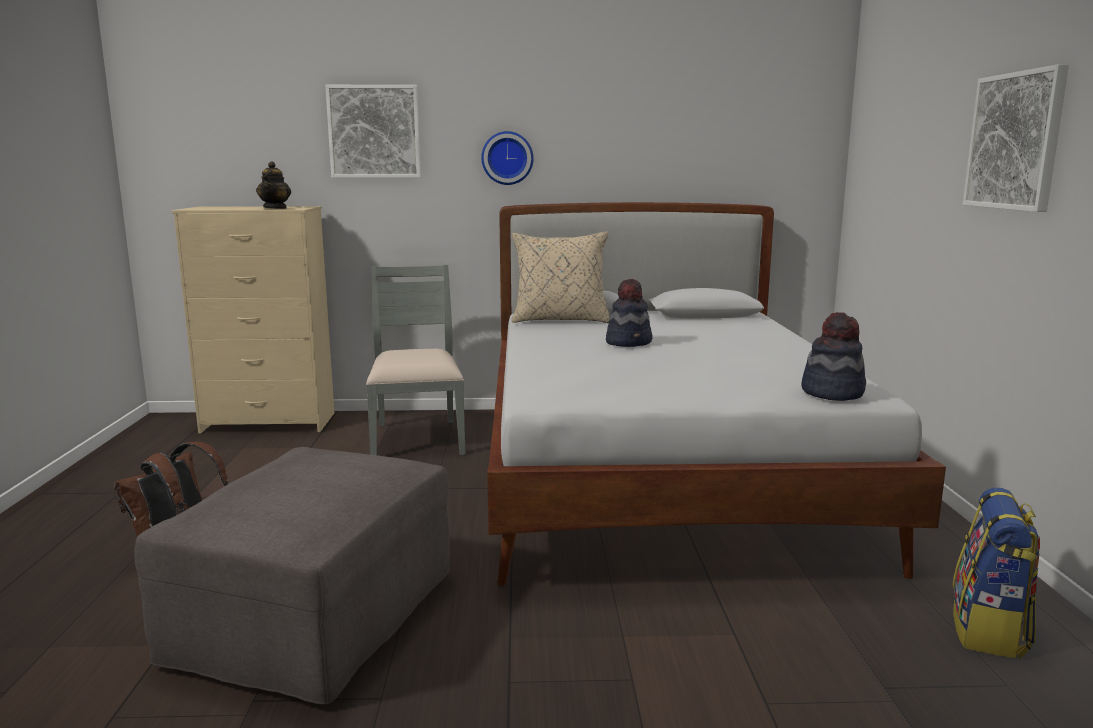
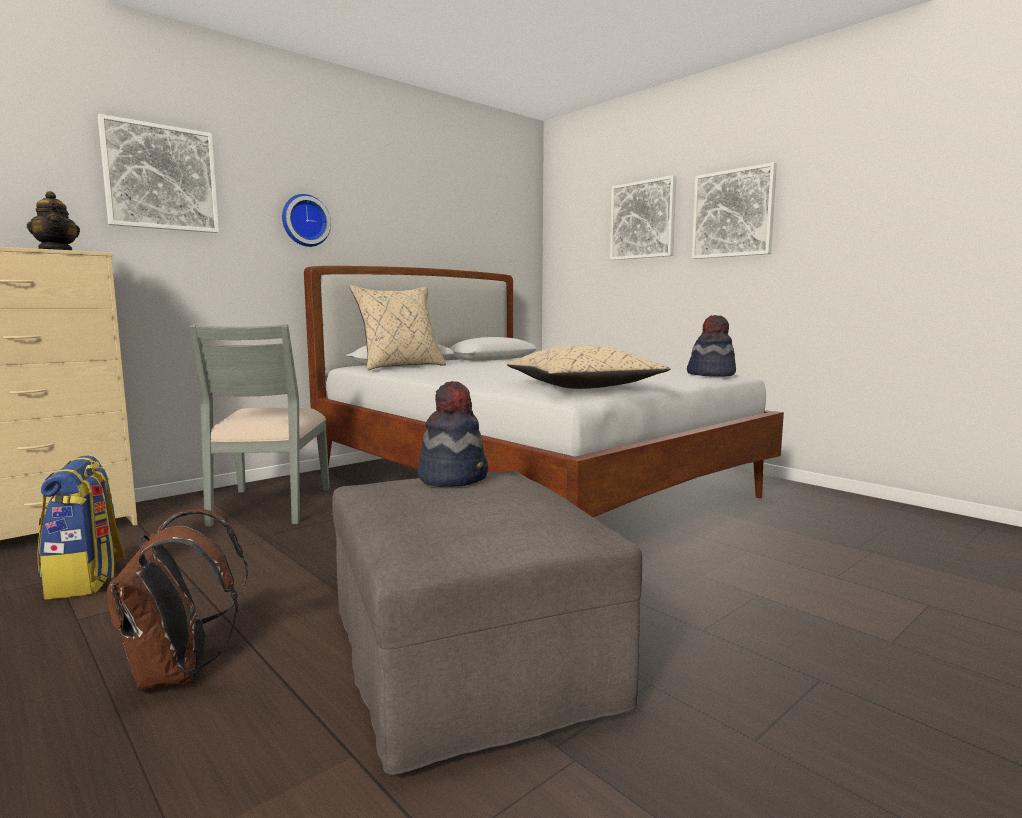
camera: 40 degrees left, 5 degrees down
(417, 438) = (269, 506): grey chair -> grey chair turned 135 degrees counterclockwise
(589, 389) = (583, 387): none -> beige pillow
(629, 342) = (507, 369): hat -> hat (453, 477)
(930, 138) = (643, 220): none -> picture
(989, 631) = (834, 509): backpack -> backpack (87, 580)

